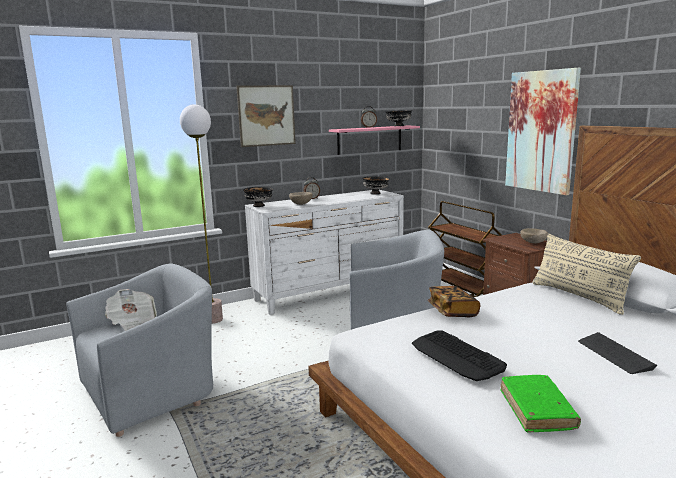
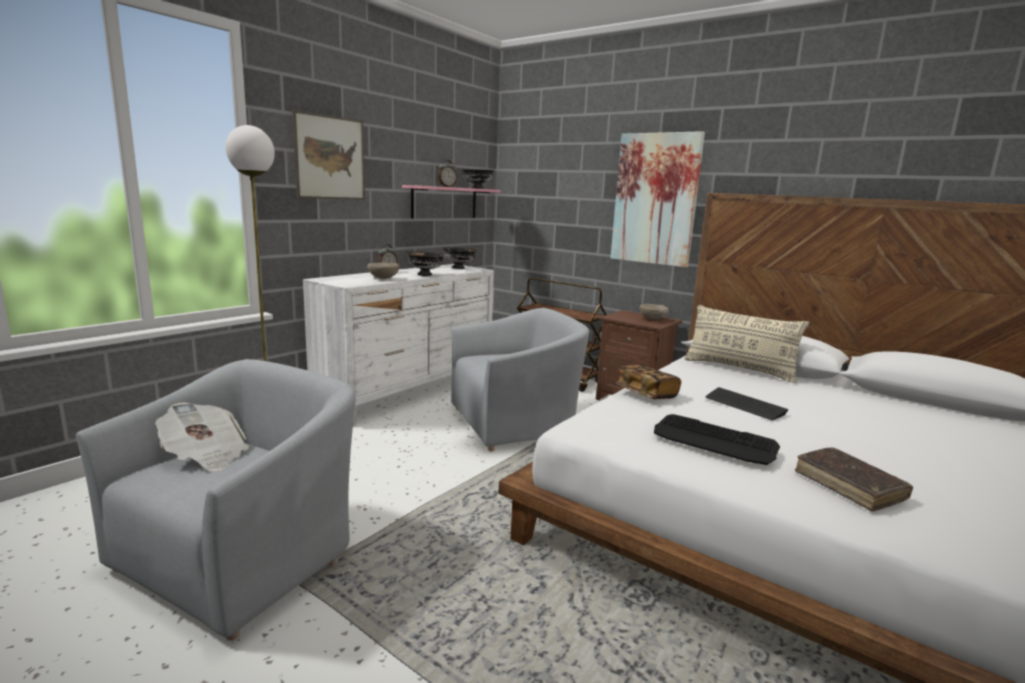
camera: 25 degrees left, 0 degrees up
(259, 206) = (327, 280): black bowl -> black bowl (425, 274)
(537, 410) = (849, 486): green book -> brown book
(614, 354) = (839, 420): keyboard -> keyboard (744, 405)

